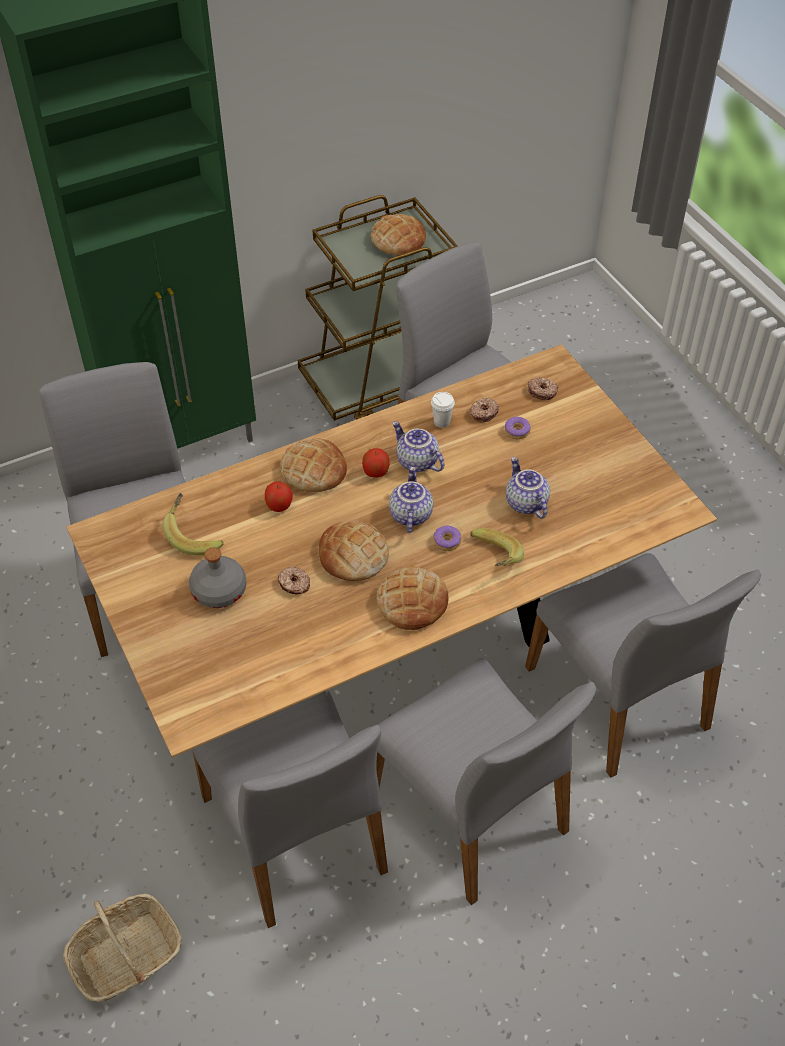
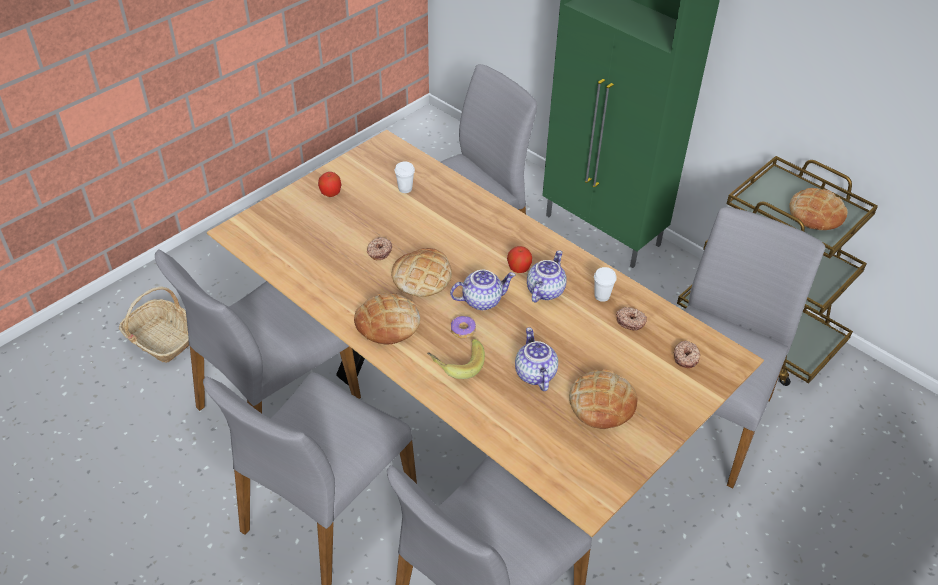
camera: 70 degrees right, 5 degrees down
(194, 535) = (405, 189): banana -> white cup
(220, 590) = (358, 215): grey bottle -> none
(279, 506) = (454, 223): apple -> apple (331, 193)
(314, 470) = (502, 233): bread -> bread (602, 403)
(517, 431) = (621, 350): donut -> none
(525, 503) = (534, 374): teapot -> teapot turned 60 degrees counterclockwise

